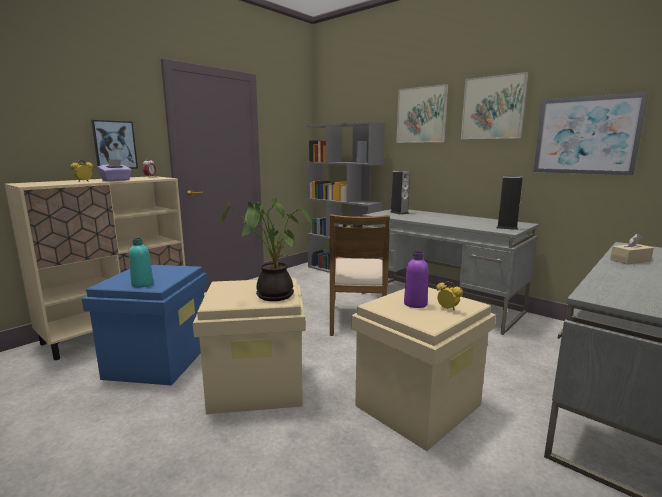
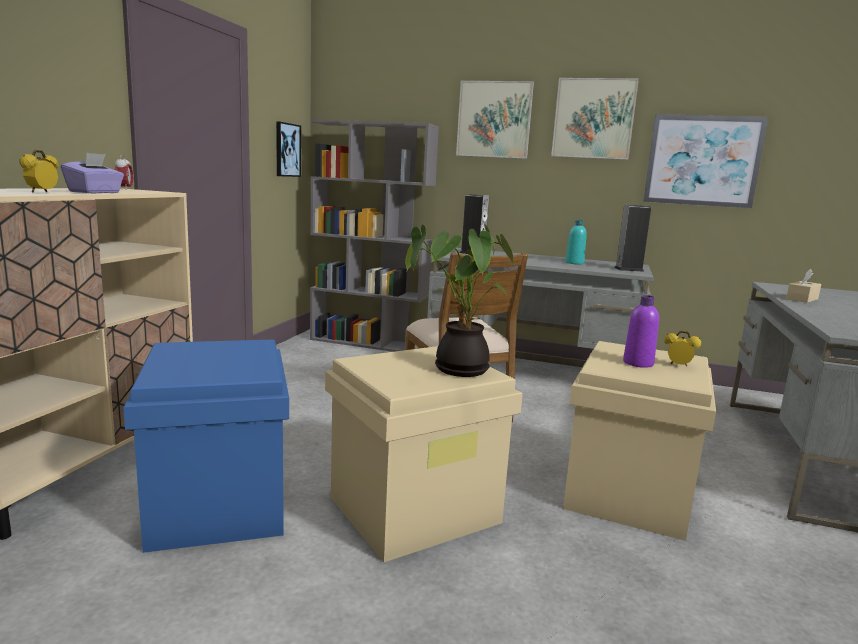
camera: 25 degrees left, 0 degrees up
(114, 145) = (52, 126): picture -> picture (287, 150)
(142, 284) = (227, 372): turquoise bottle -> turquoise bottle (574, 263)

